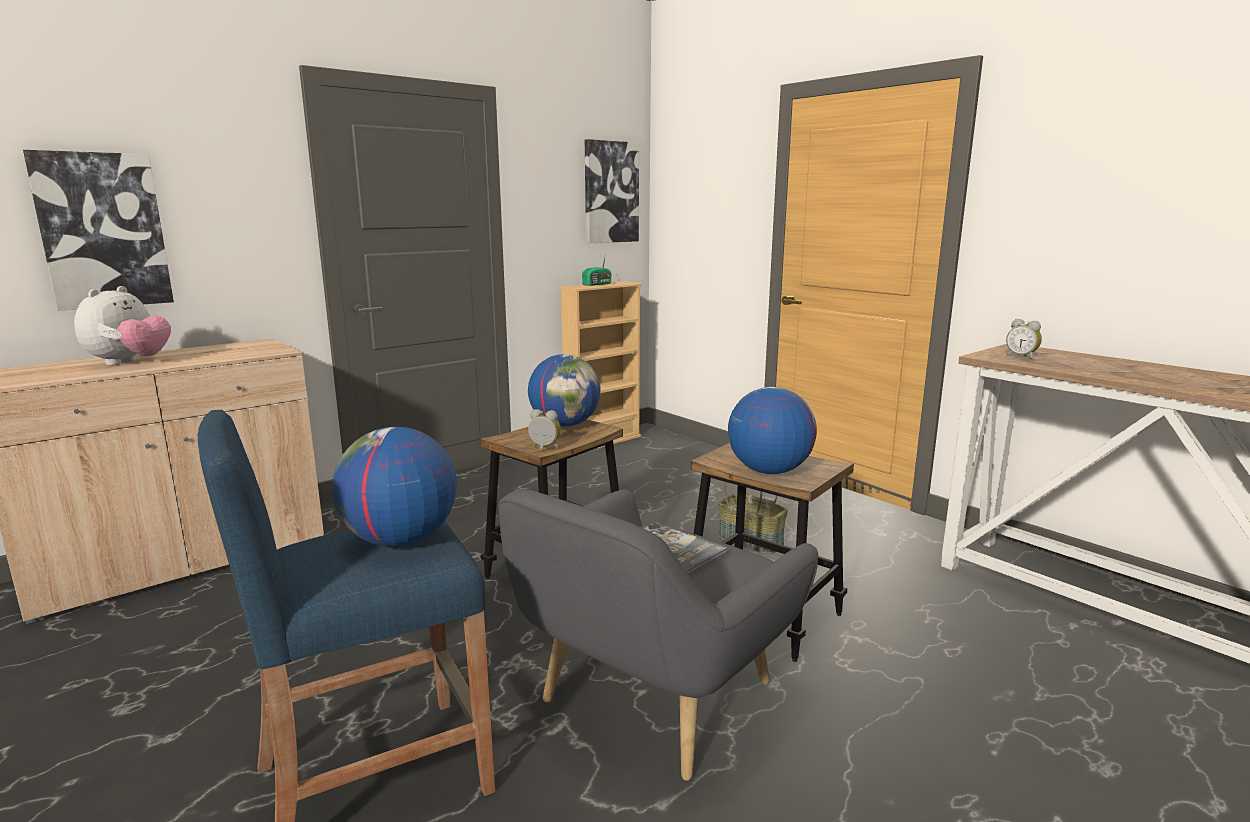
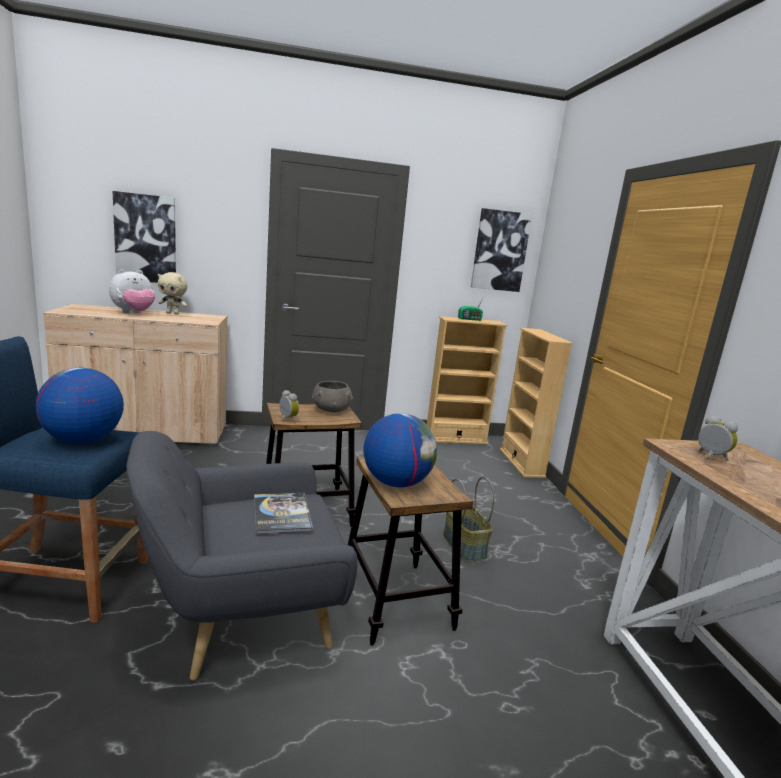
camera: 30 degrees right, 0 degrees up
(189, 351) = (173, 313): none -> beige plush toy
(565, 425) = (331, 409): globe -> grey bowl
(696, 445) = (521, 463): none -> beige bookcase
(1021, 357) = (711, 457): alarm clock -> alarm clock turned 150 degrees clockwise

